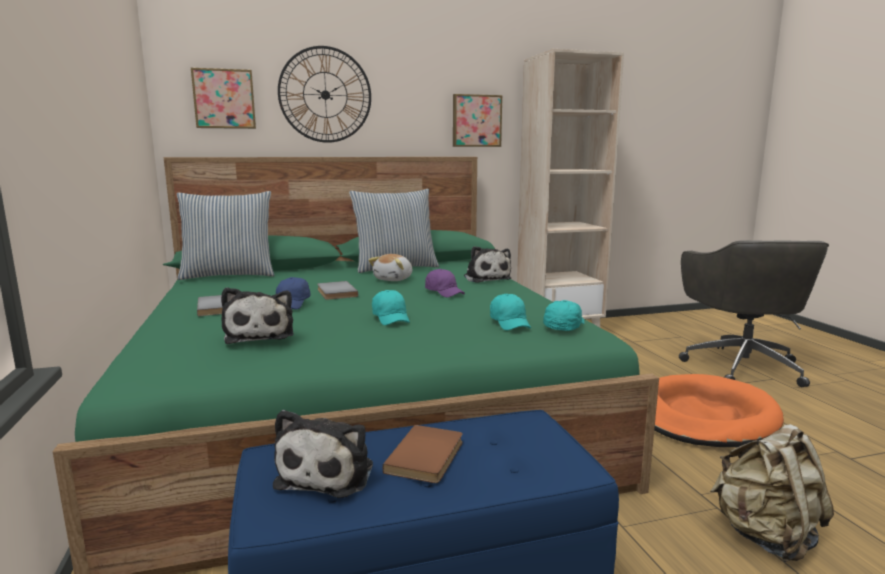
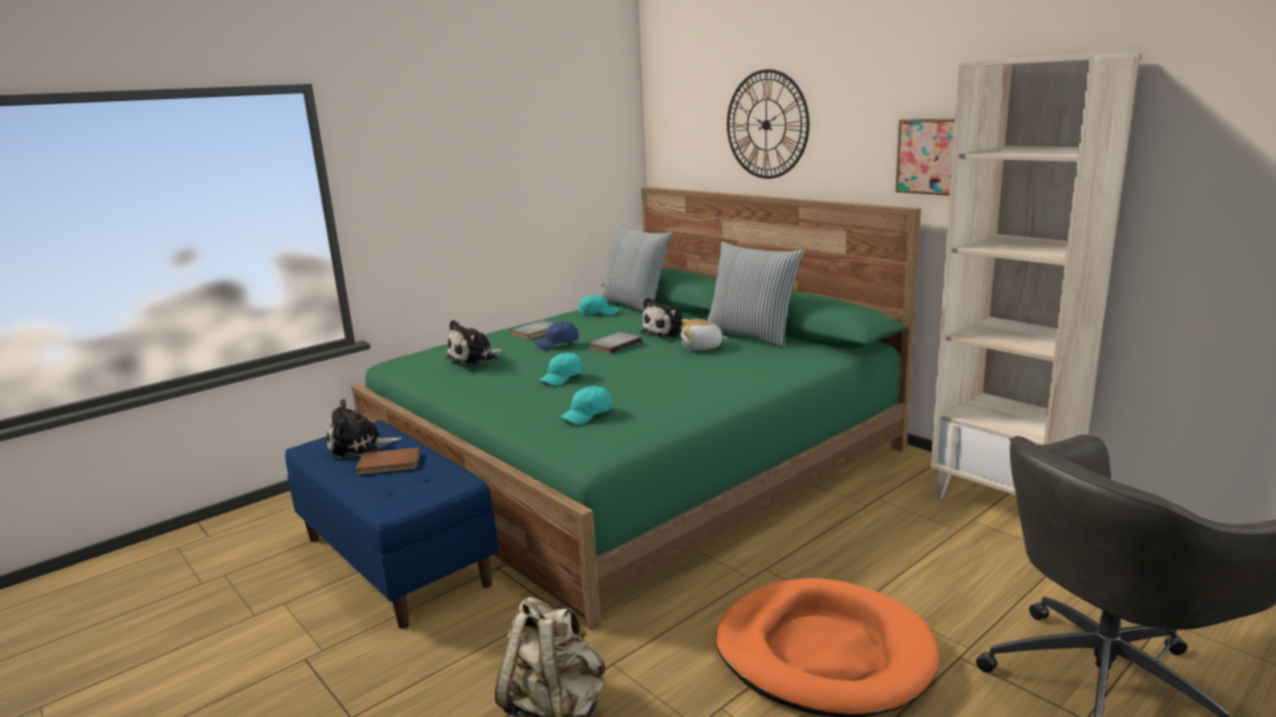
camera: 65 degrees right, 5 degrees up
(224, 99) = (689, 132): picture -> none
(444, 292) = (670, 373): purple cap -> none
(486, 278) = (762, 374): plush toy -> plush toy (667, 332)
(564, 326) = (601, 436): turquoise cap -> turquoise cap (598, 313)

